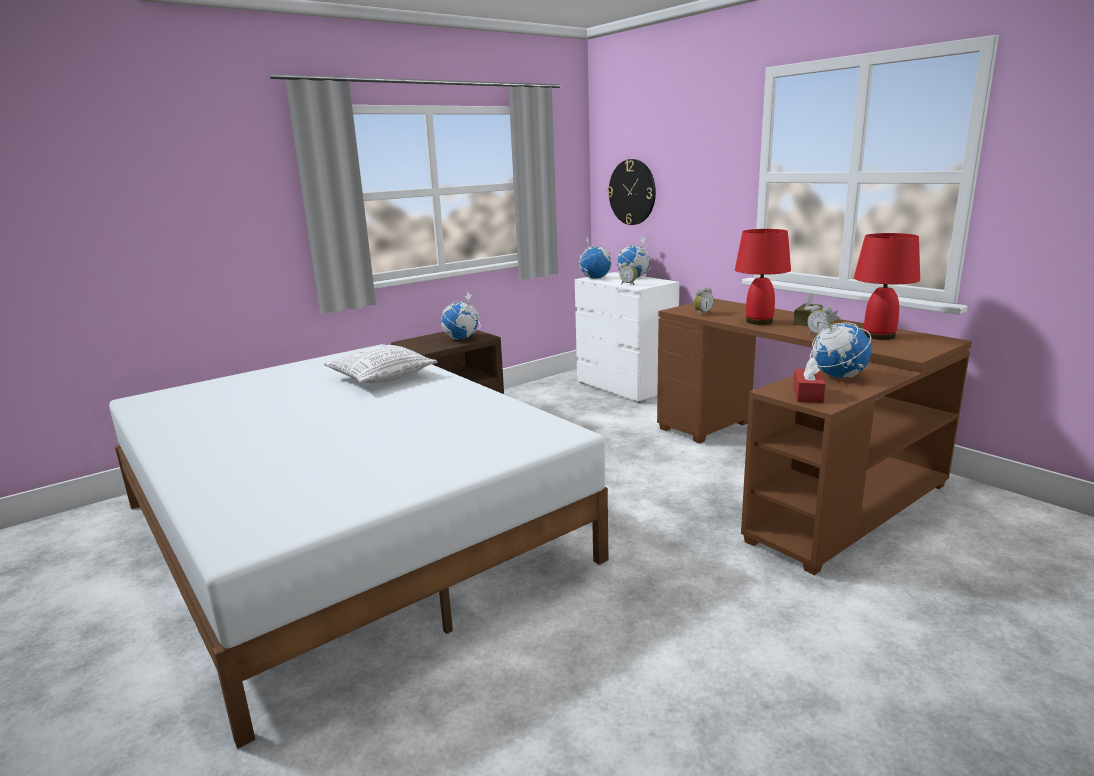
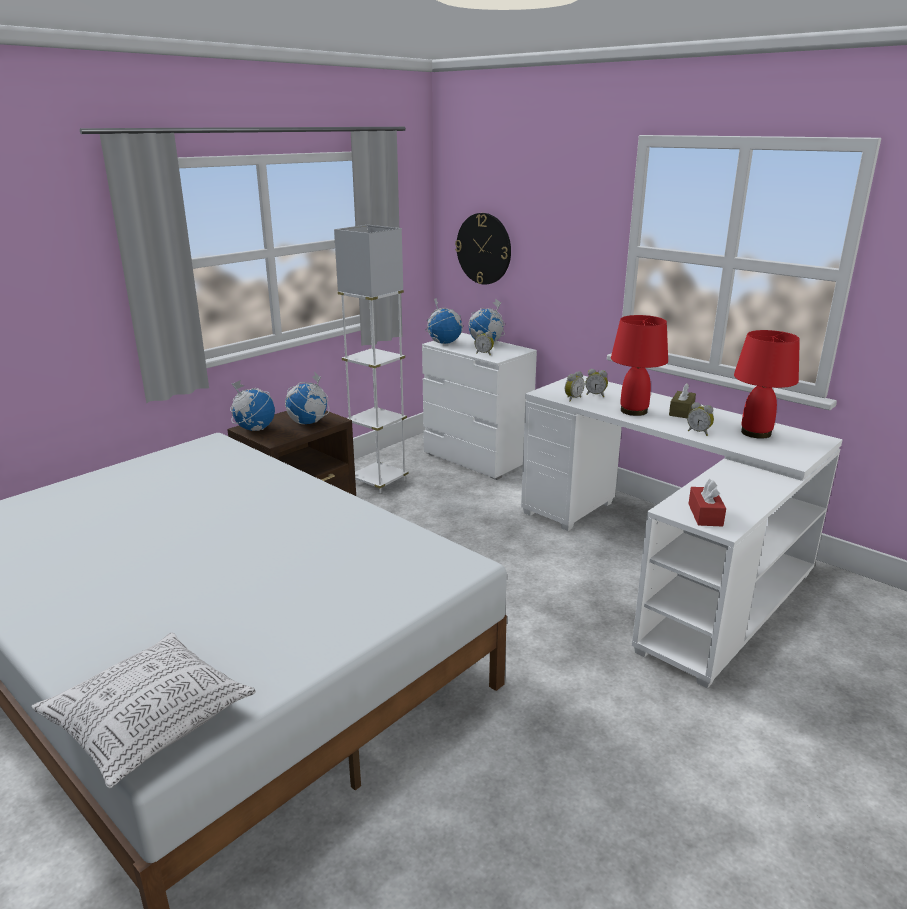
camera: 10 degrees left, 5 degrees up
(382, 377) = (235, 486): pillow -> pillow (150, 721)
(531, 402) = (379, 481): none -> white floor lamp
(726, 311) = (596, 395): none -> alarm clock
(794, 472) = (667, 563): brown desk -> white desk
(837, 376) = (727, 487): globe -> globe (254, 429)

